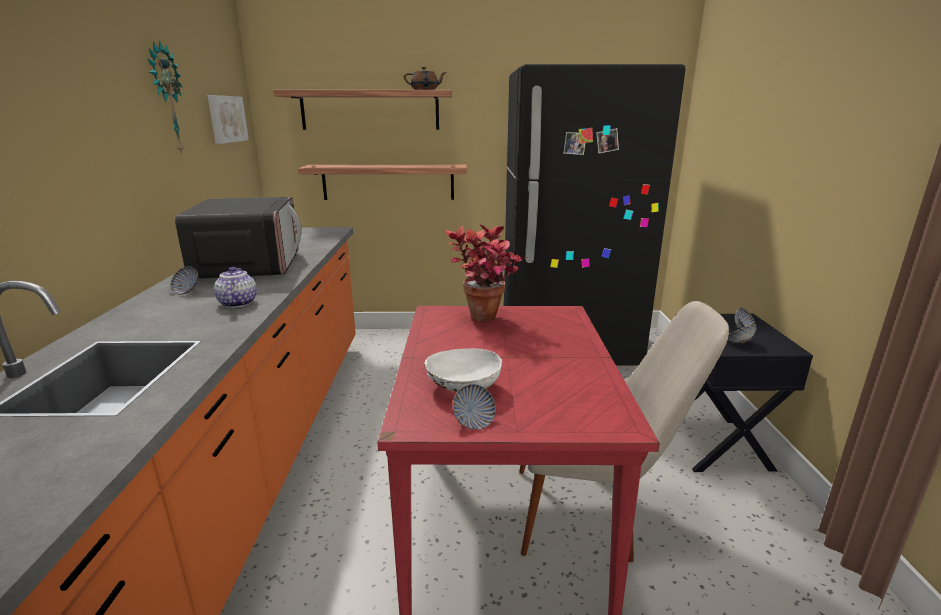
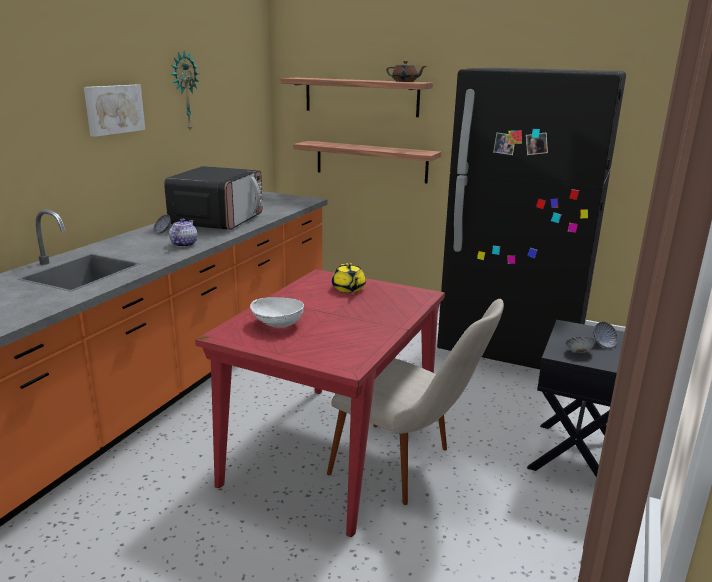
camera: 25 degrees right, 0 degrees up
(226, 119) = (240, 101): picture -> picture (113, 109)
(473, 421) = (259, 343): bowl -> none
(484, 322) = (348, 289): potted plant -> yellow teapot

